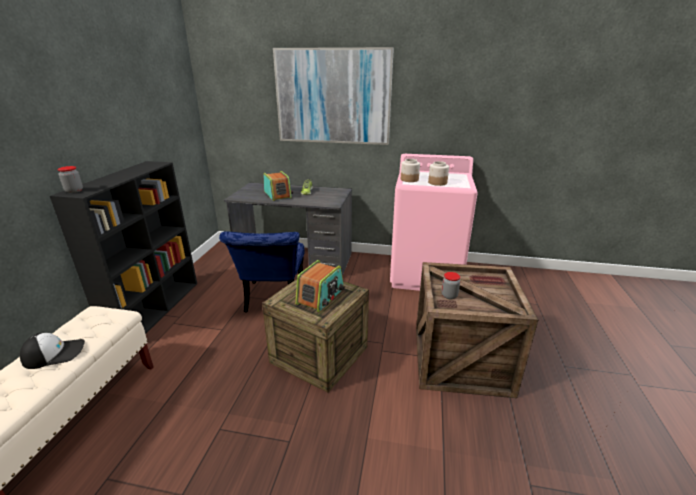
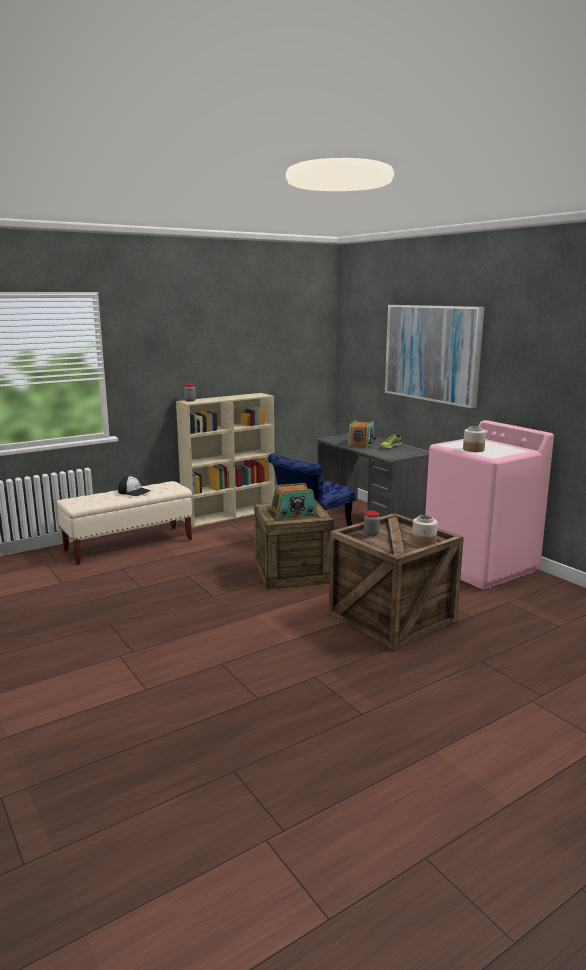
camera: 45 degrees right, 10 degrees down
(156, 309) = (230, 515): black bookcase -> beige bookcase
(409, 179) = (454, 443): jar -> jar (424, 542)

